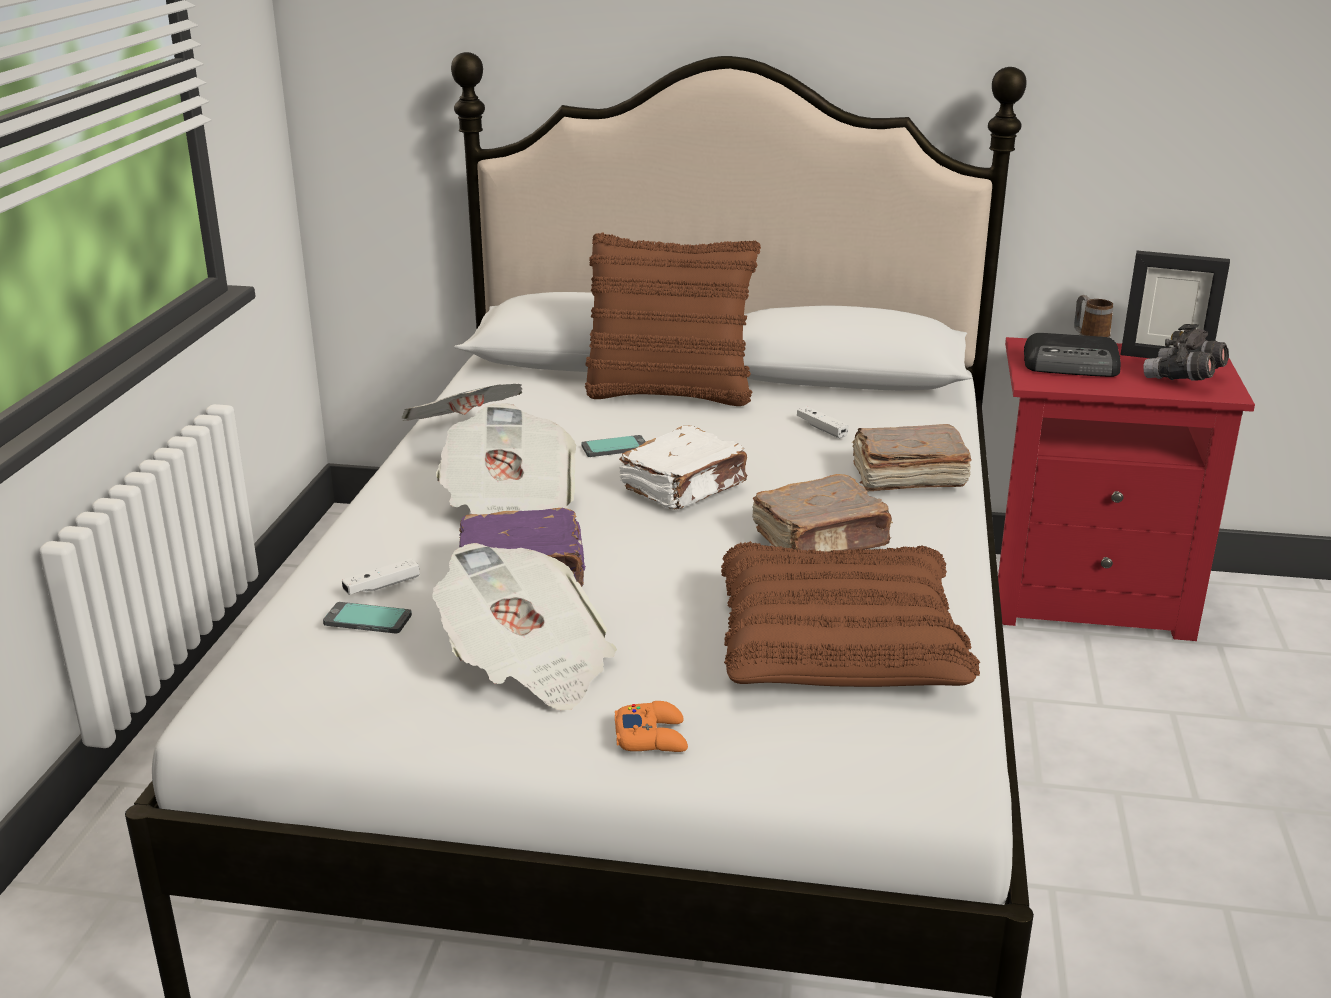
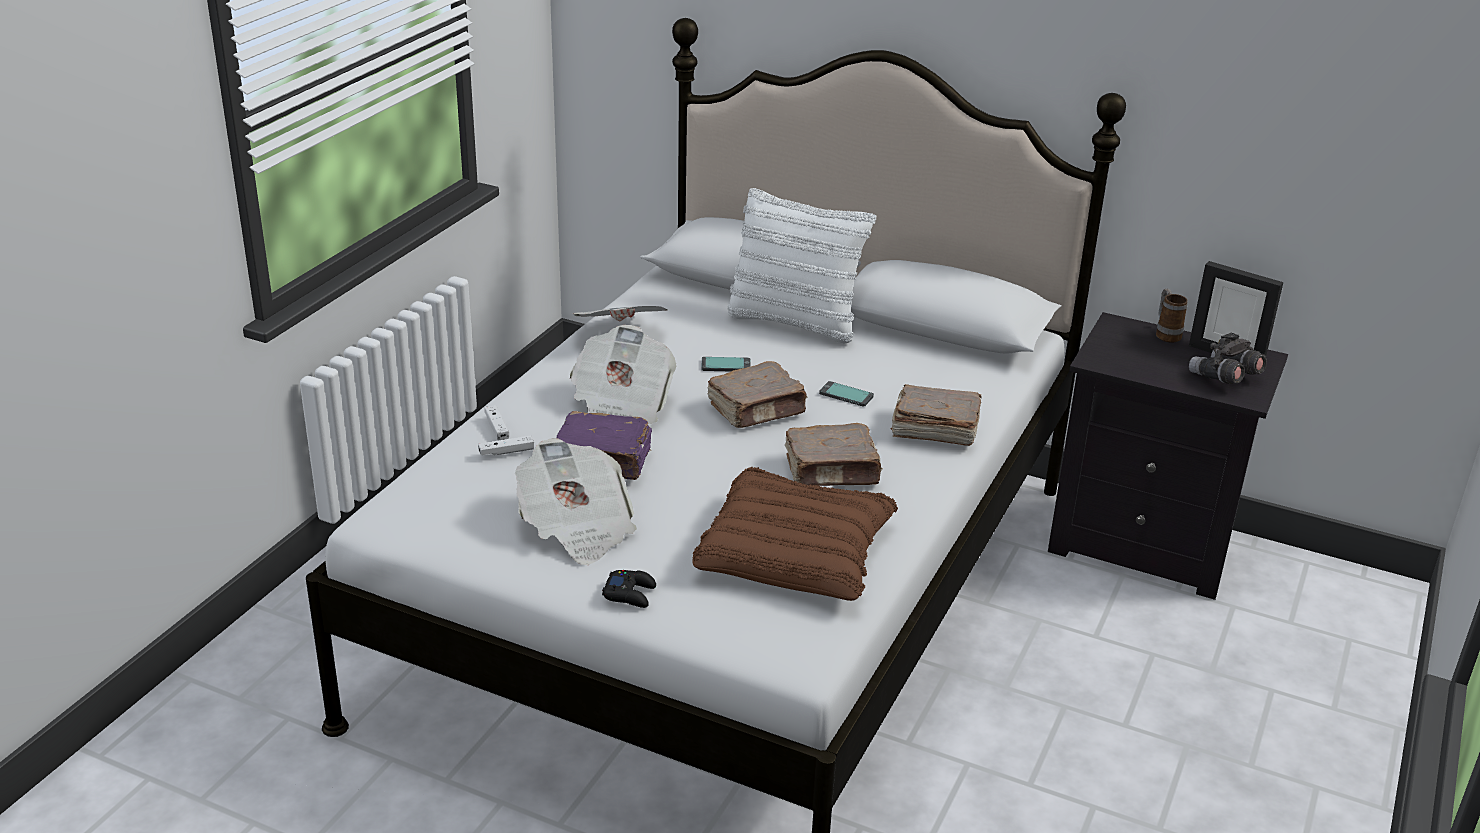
camera: 15 degrees right, 5 degrees up
(367, 620) = (485, 476): phone -> phone (846, 395)
(652, 736) = (630, 594): orange game controller -> black game controller
(671, 394) = (796, 323): brown pillow -> white pillow
(685, 488) = (757, 410): white book -> brown book
(821, 428) = (895, 374): white game controller -> white game controller (497, 428)
(1072, 365) = (1138, 350): radio -> none
(1088, 599) = (1144, 545): red nightstand -> black nightstand

